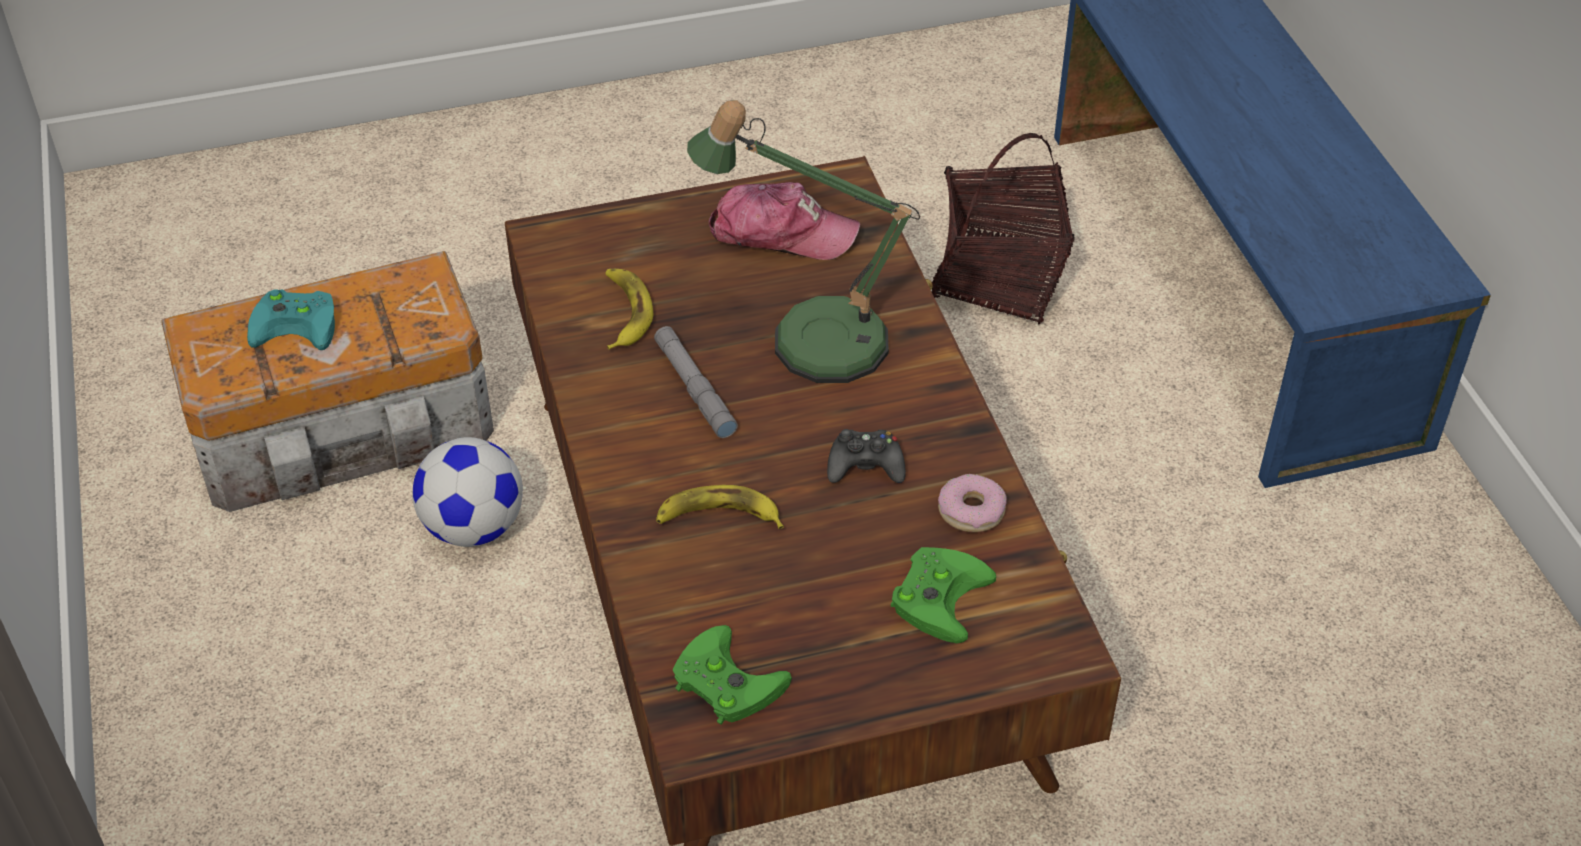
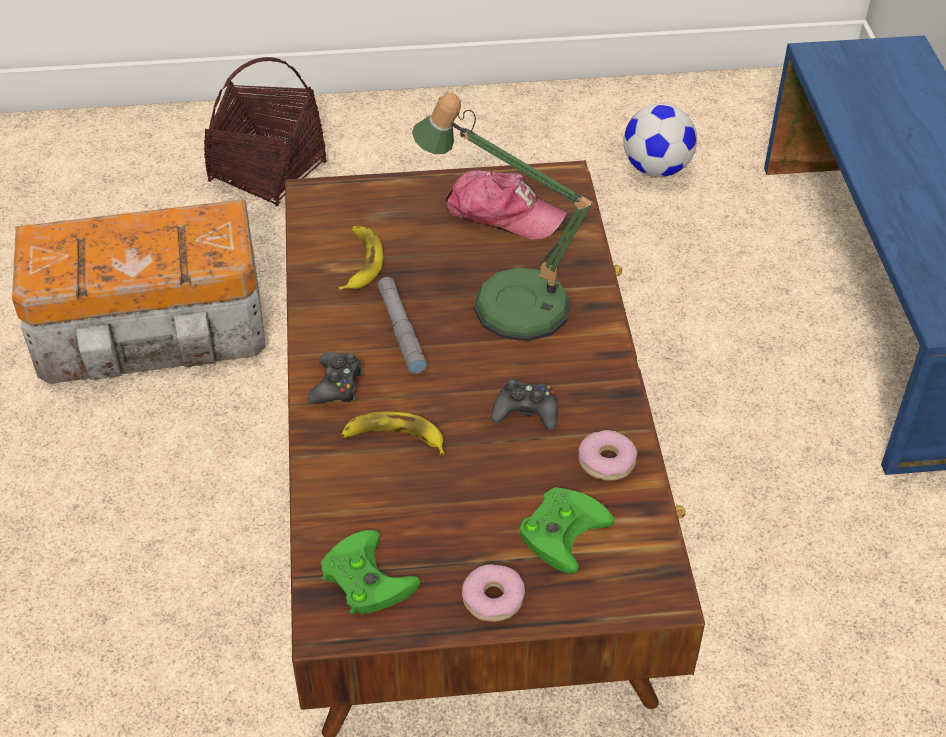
camera: 10 degrees right, 0 degrees up
(298, 323) = (116, 242): turquoise game controller -> none
(474, 527) = (232, 421): football -> football (657, 169)
(634, 463) = (337, 385): none -> black game controller
(878, 683) = (493, 598): none -> donut
(1001, 278) = (697, 275): basket -> basket (268, 172)

